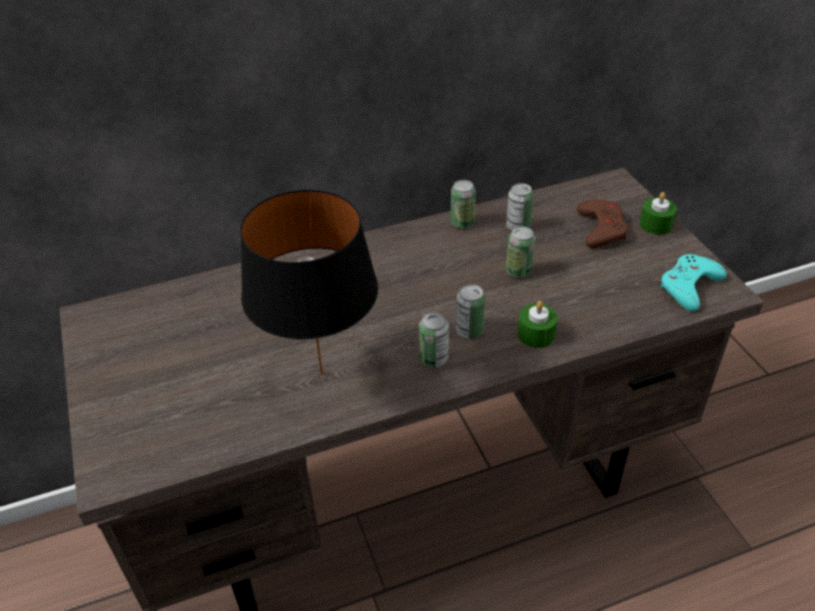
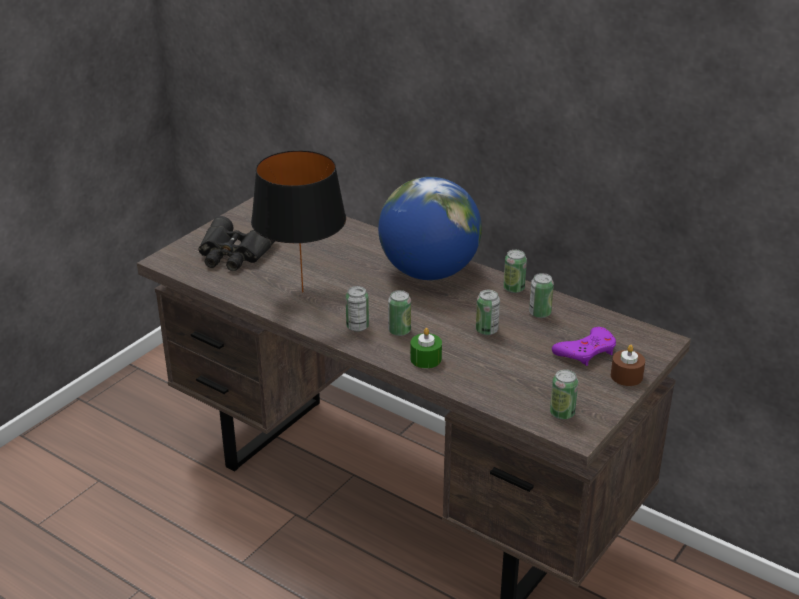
camera: 55 degrees right, 10 degrees down
(173, 400) = (234, 254): none -> black binoculars
(380, 262) = (429, 272): none -> globe
(601, 228) = (586, 351): brown game controller -> purple game controller
(655, 224) = (626, 376): green candle -> brown candle
(689, 286) = (562, 413): turquoise game controller -> can

